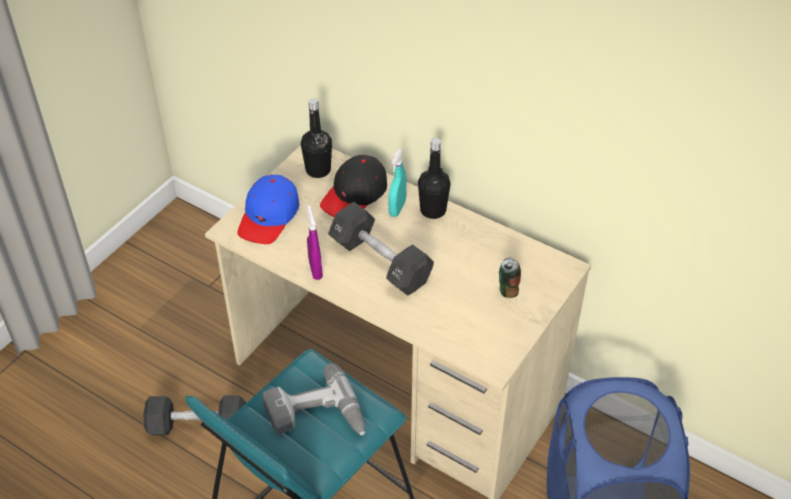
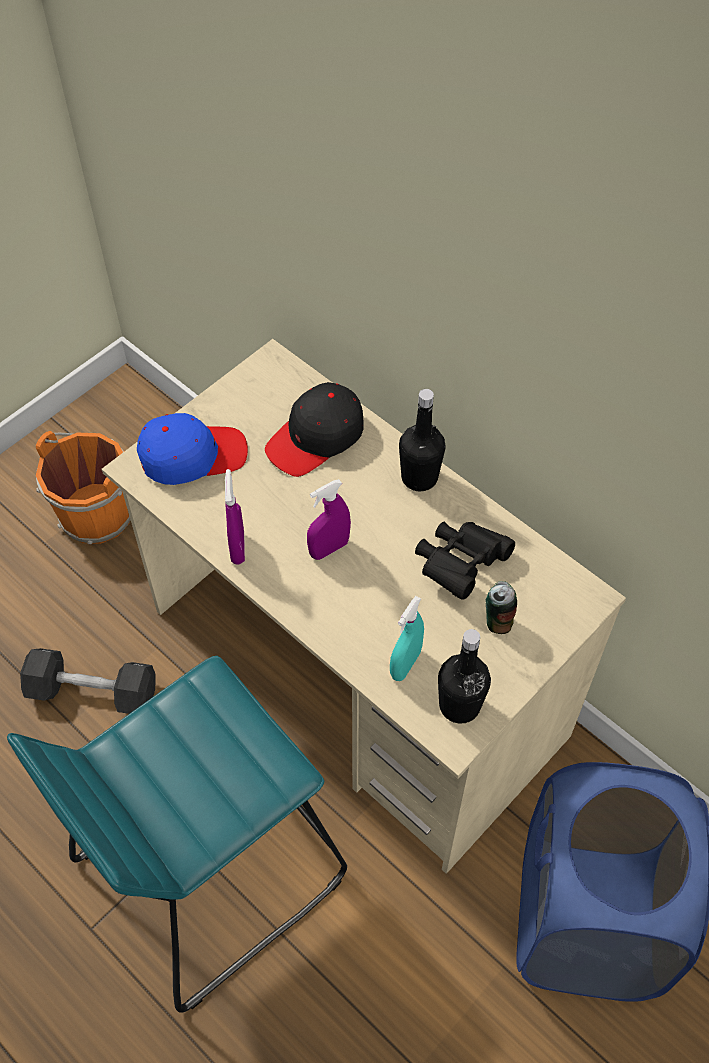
camera: 10 degrees right, 10 degrees up
(176, 301) = (98, 511): none -> orange bucket
(269, 217) = (192, 455): blue cap -> blue cap turned 135 degrees counterclockwise
(316, 418) = (199, 767): power drill -> none
(318, 170) = (274, 391): black bottle -> black bottle (459, 705)
(380, 262) = (329, 548): black dumbbell -> purple spray bottle
(397, 208) = (370, 467): turquoise spray bottle -> turquoise spray bottle (405, 664)
(473, 259) = (460, 564): none -> black binoculars

